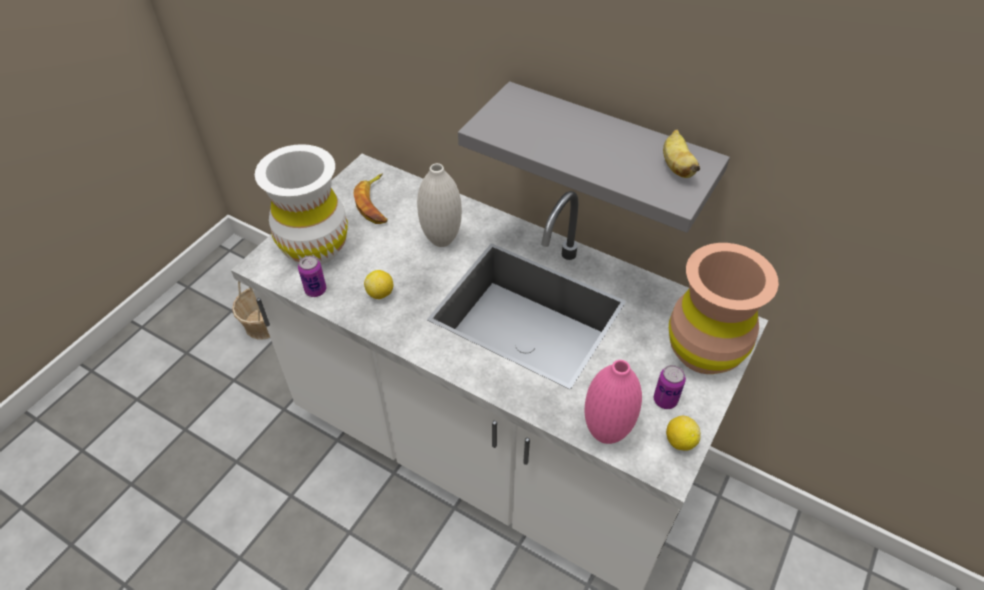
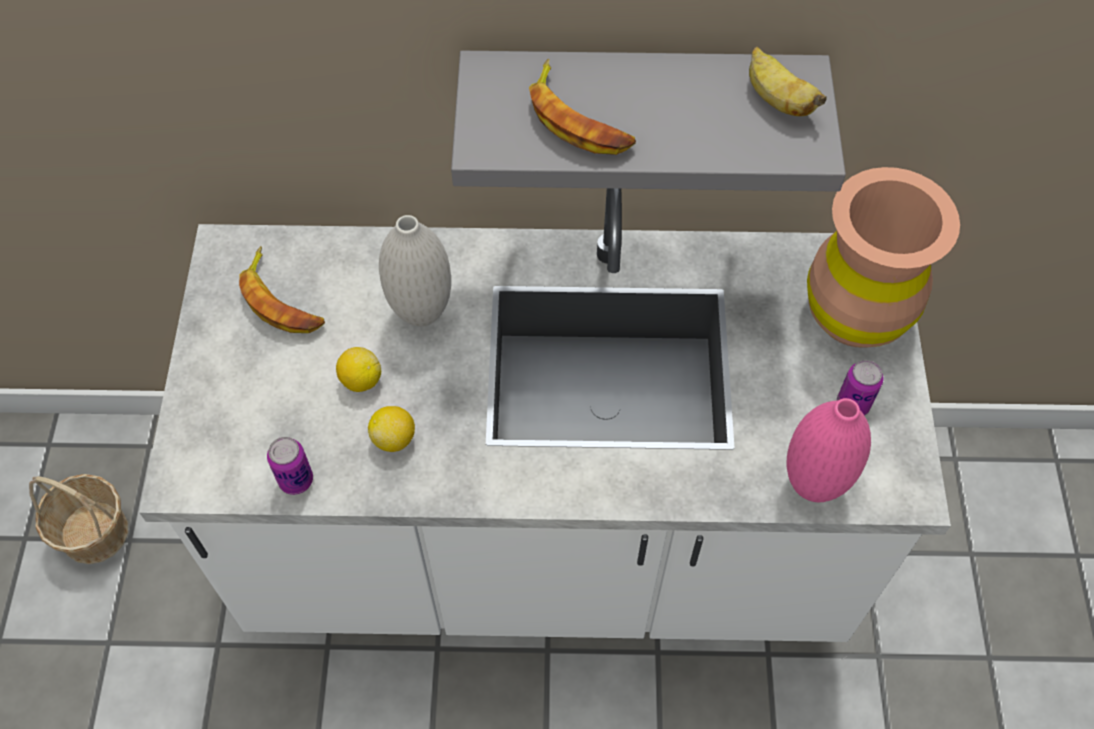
camera: 30 degrees left, 10 degrees up
(315, 247) = (243, 413): white vase -> none
(547, 133) = (578, 119): none -> banana
(679, 441) = (900, 450): lemon -> lemon (361, 380)

